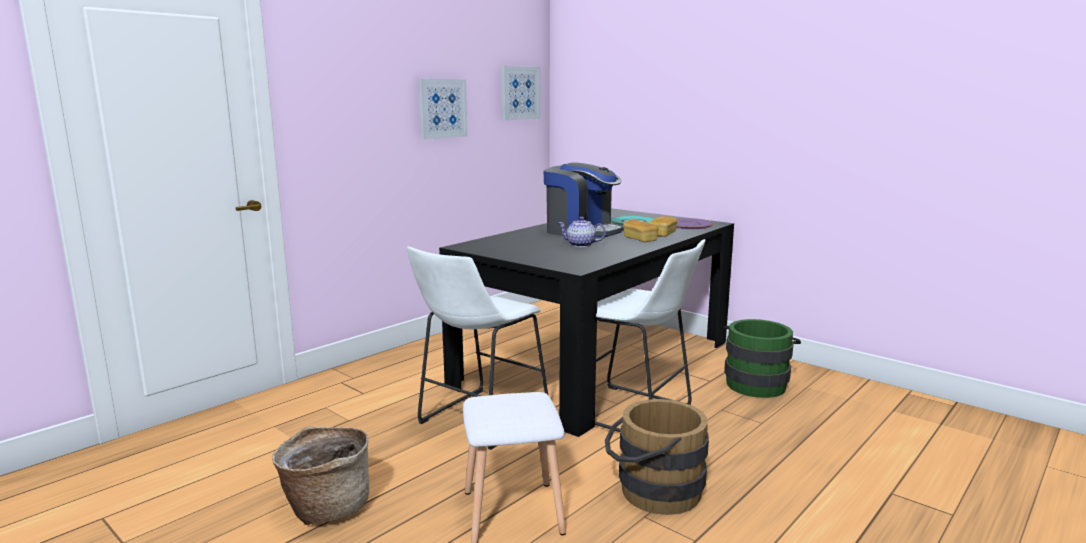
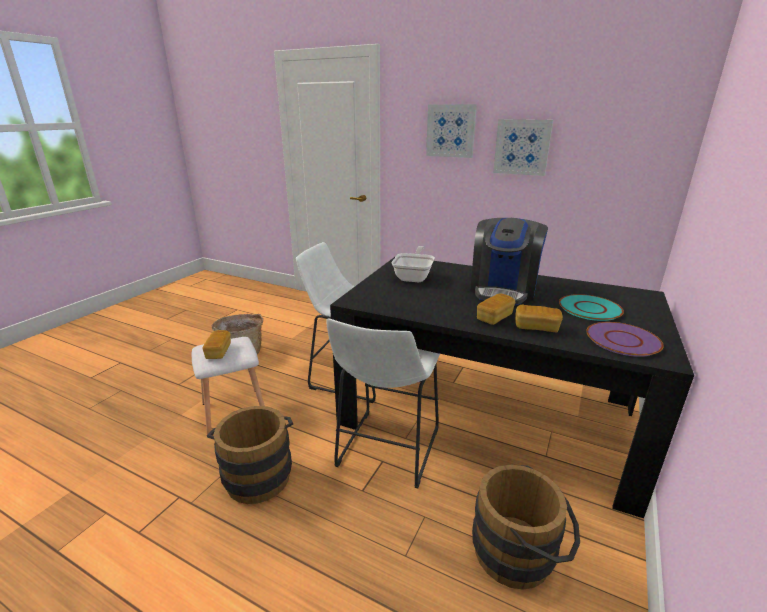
camera: 75 degrees right, 10 degrees up
(518, 408) = (218, 352): none -> bread
(520, 93) = (640, 135): picture -> picture (451, 131)
(523, 247) = (414, 277): none -> frying pan
(581, 245) = (443, 295): teapot -> none
(757, 383) = (520, 554): green bucket -> brown bucket

